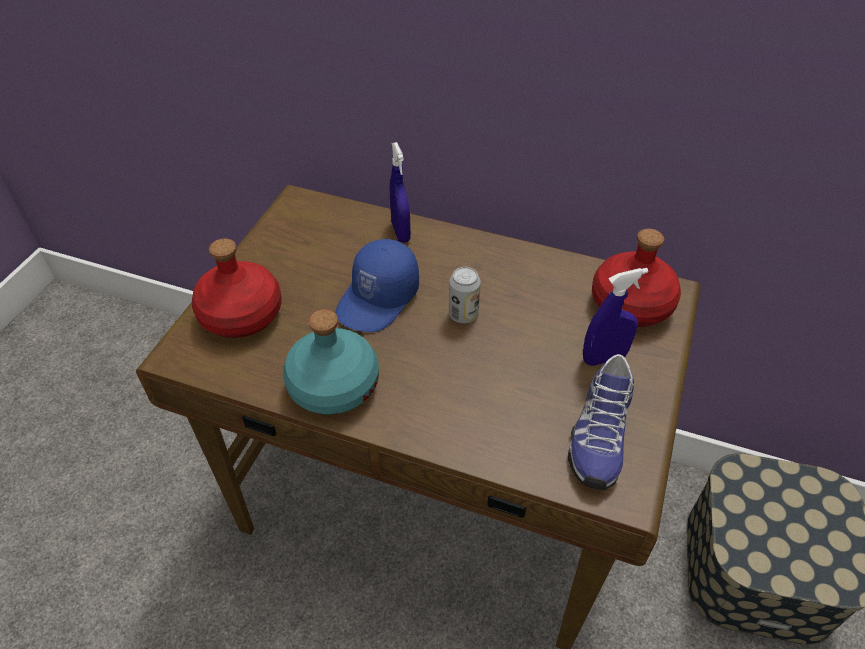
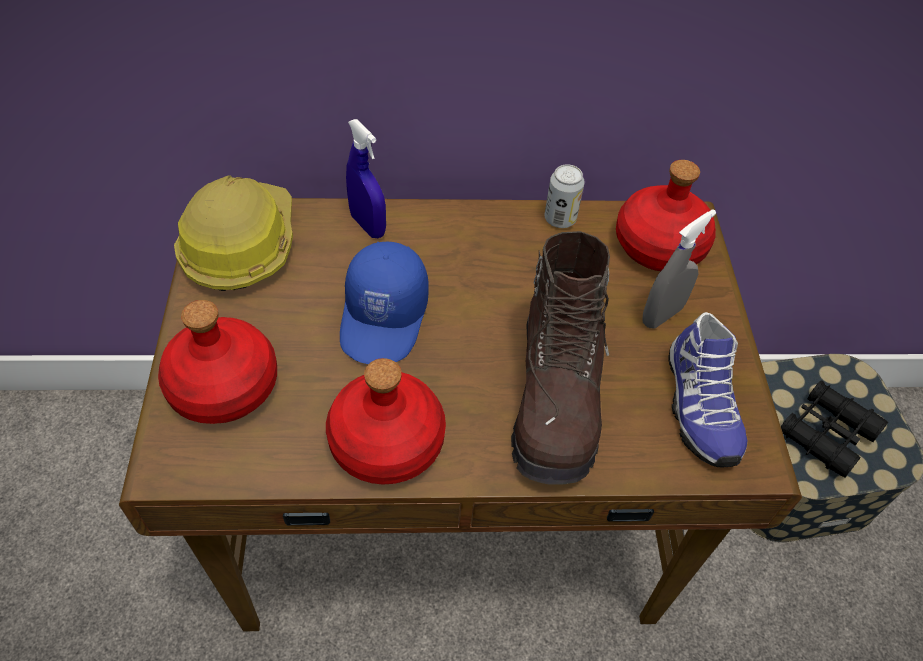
camera: 25 degrees left, 5 degrees up
(302, 224) = (240, 245): none -> hard hat
(332, 385) = (385, 442): turquoise bottle -> red bottle
(463, 314) = (491, 308): can -> can (560, 219)
(481, 394) = (556, 397): none -> brown boot
(604, 358) = (662, 315): blue spray bottle -> grey spray bottle
(782, 534) = (826, 434): none -> black binoculars

